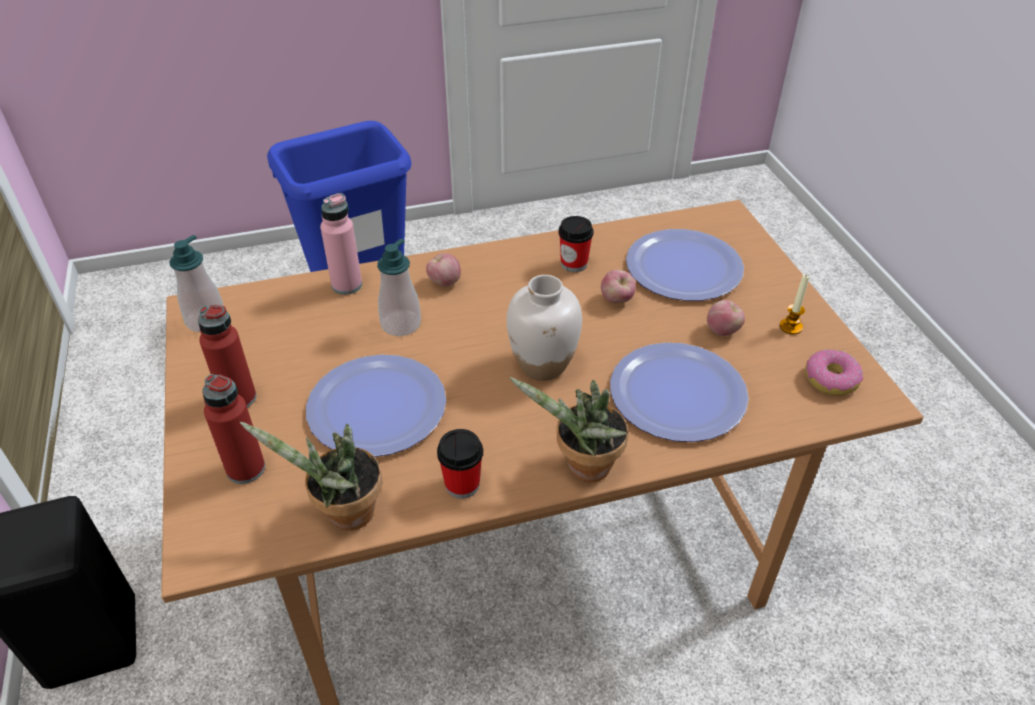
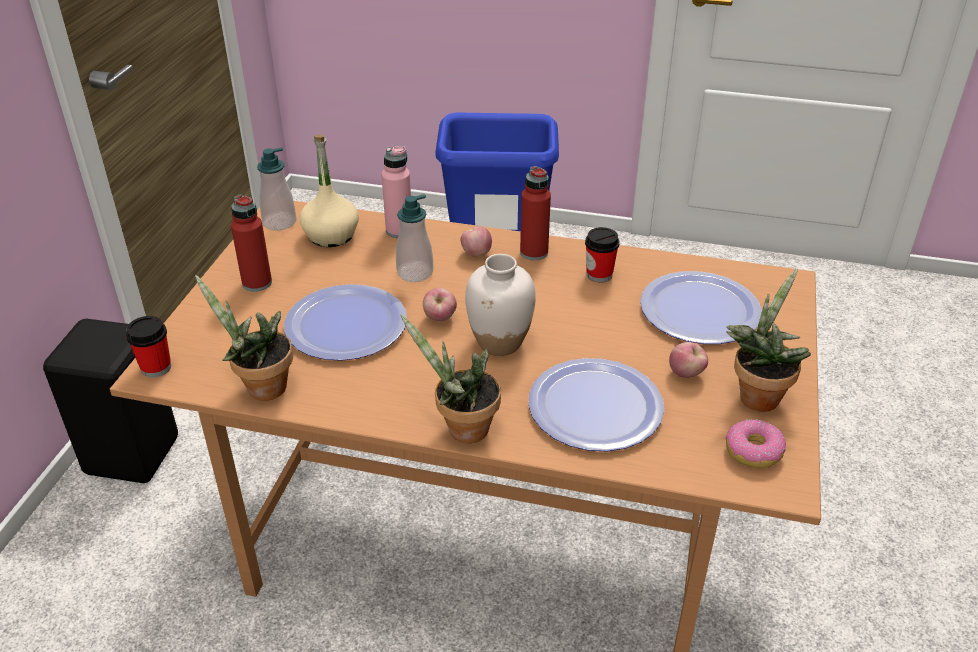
camera: 30 degrees right, 5 degrees down
(246, 469) = (223, 331): red bottle -> red bottle (534, 252)
(278, 315) = (331, 235): none -> beige bottle
(462, 484) = (360, 402): cup -> cup (156, 367)
(617, 300) = (611, 315): apple -> apple (440, 318)
(790, 327) = (757, 394): candle -> potted plant

